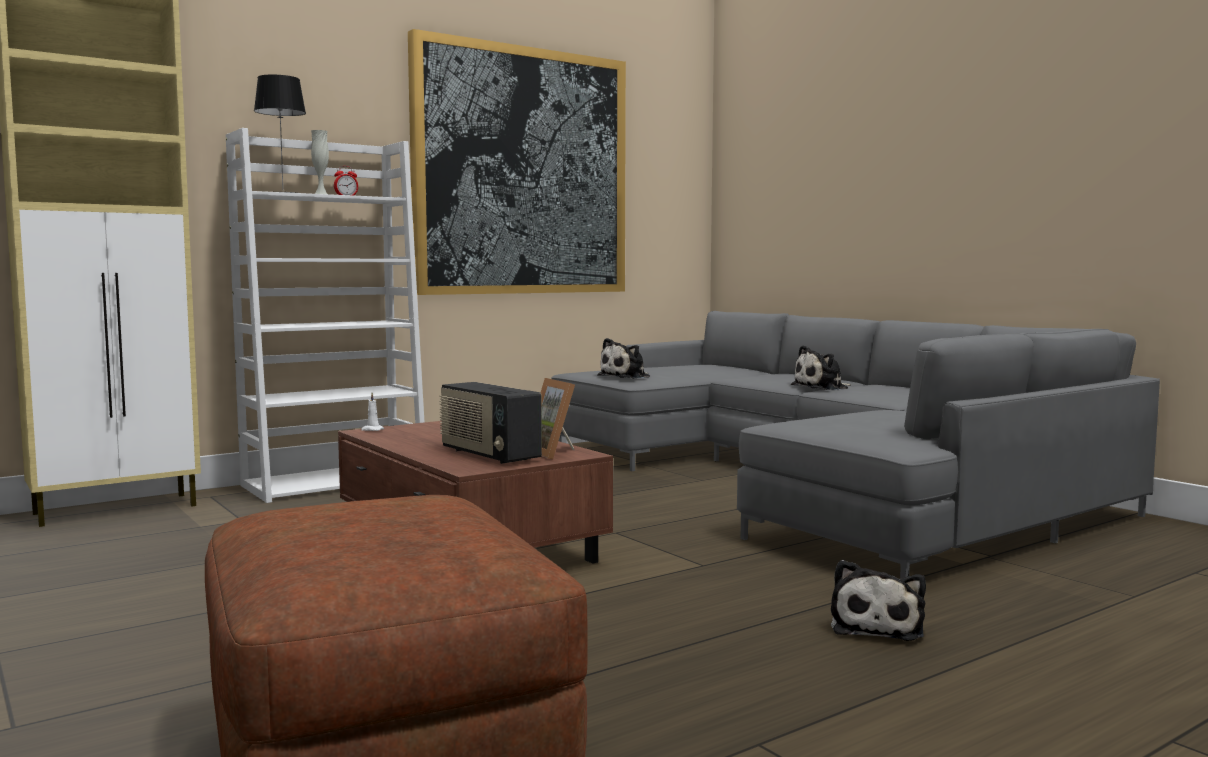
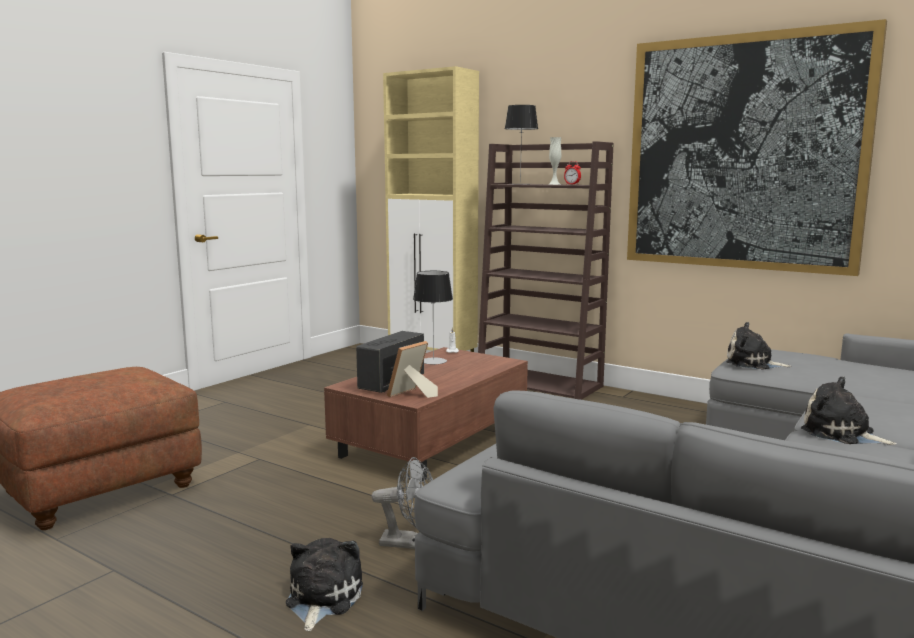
camera: 70 degrees right, 5 degrees up
(336, 482) = (541, 384): white bookcase -> brown bookcase
(408, 438) = (433, 361): none -> table lamp
(761, 582) = (409, 543): none -> grey fan
(877, 626) = (322, 598): plush toy -> plush toy turned 105 degrees clockwise

